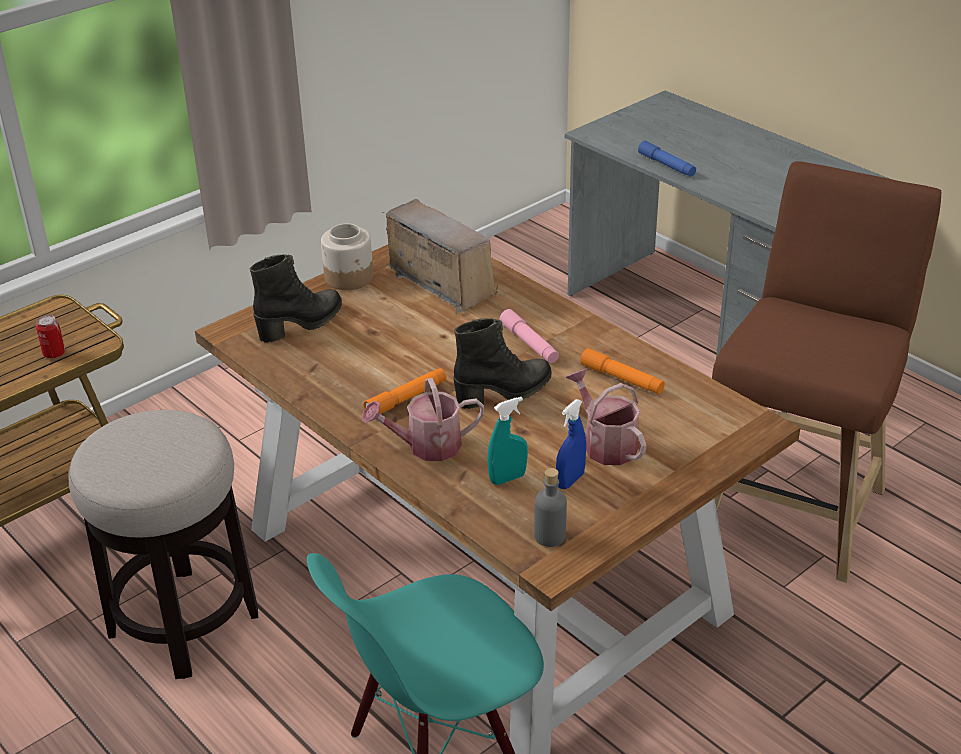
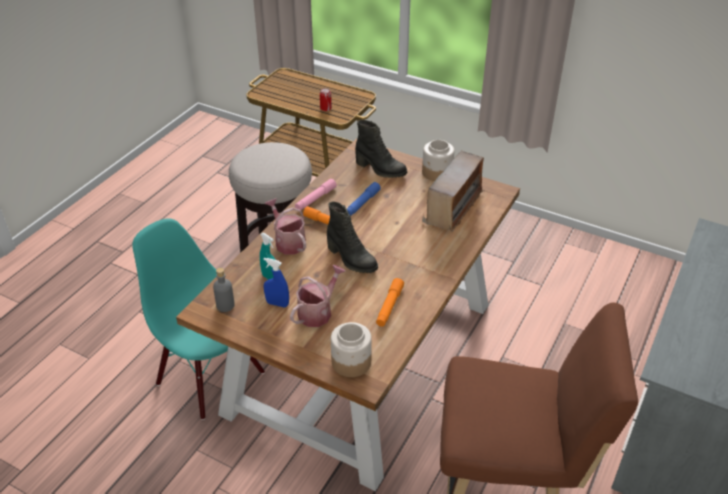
camera: 70 degrees right, 5 degrees up
(529, 343) = (407, 258): pink flashlight -> pink flashlight (315, 199)
(666, 165) = (696, 279): blue flashlight -> blue flashlight (362, 203)
(719, 432) = (350, 362): none -> jar

